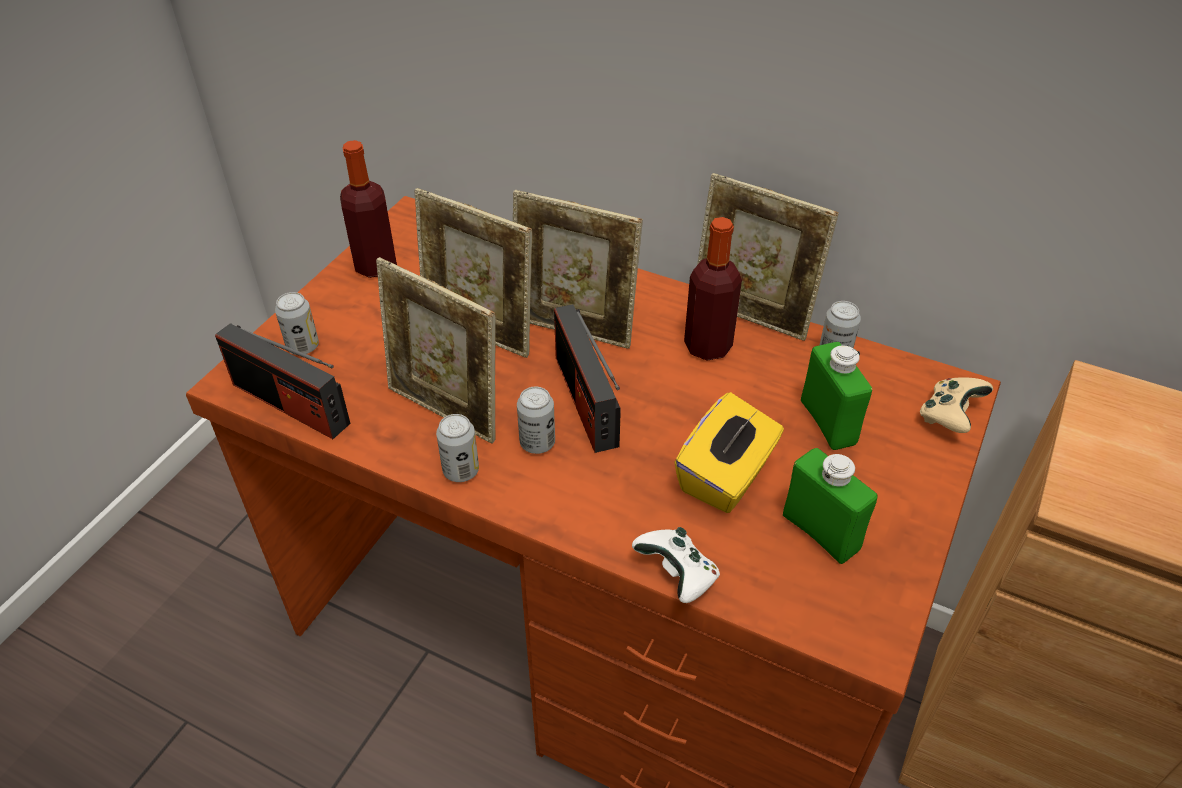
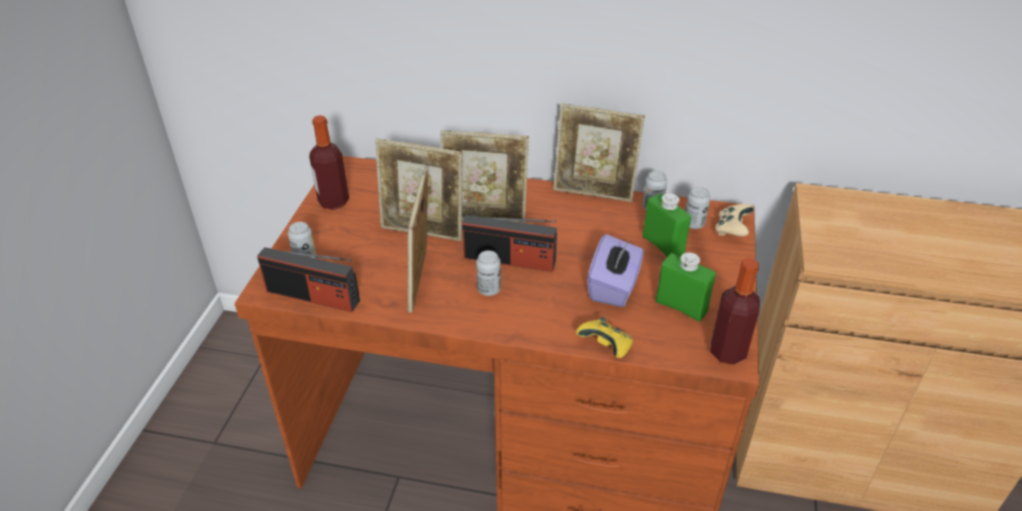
camera: 15 degrees left, 5 degrees down
(446, 411) = (421, 282): picture frame -> picture frame turned 75 degrees clockwise
(461, 471) = (446, 315): can -> can (694, 224)
(586, 401) = (510, 260): radio -> radio turned 45 degrees counterclockwise
(678, 575) = (606, 347): white game controller -> yellow game controller
(708, 346) = (573, 215): bottle -> bottle (727, 352)
(726, 476) = (614, 287): yellow tissue box -> purple tissue box

